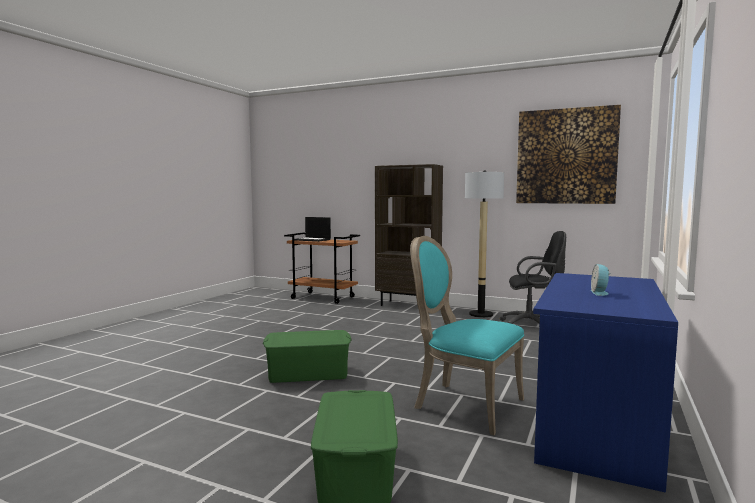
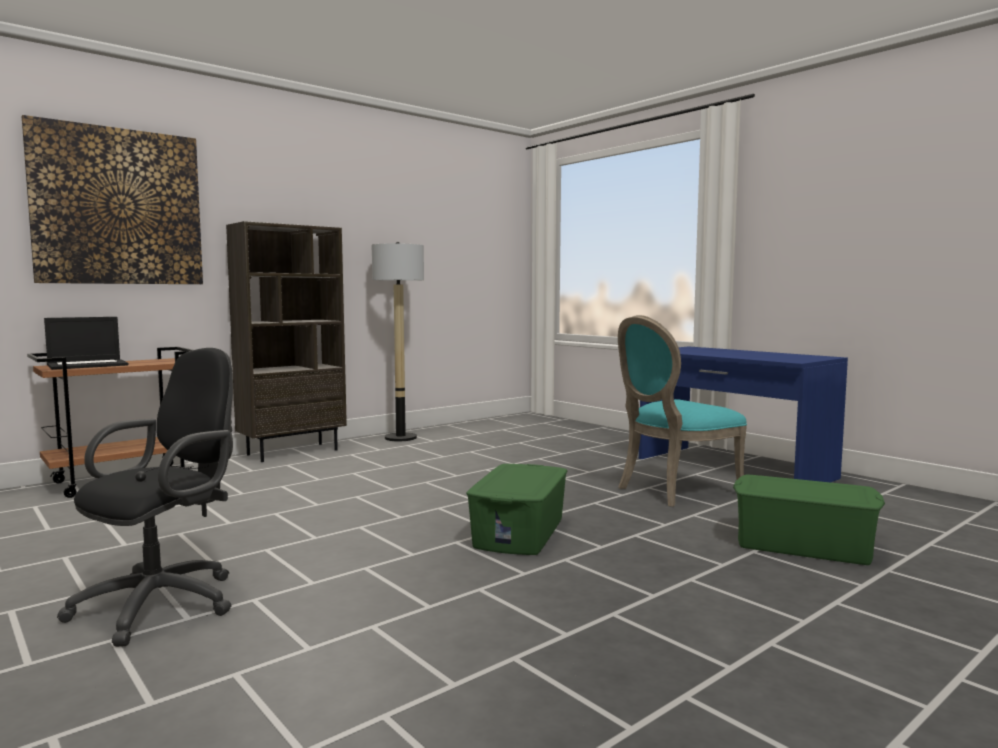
camera: 65 degrees left, 0 degrees up
(533, 325) = (475, 433): black office chair -> black office chair (165, 603)
(566, 156) = (457, 232): picture -> picture (118, 207)
(600, 293) = (745, 354): alarm clock -> none

